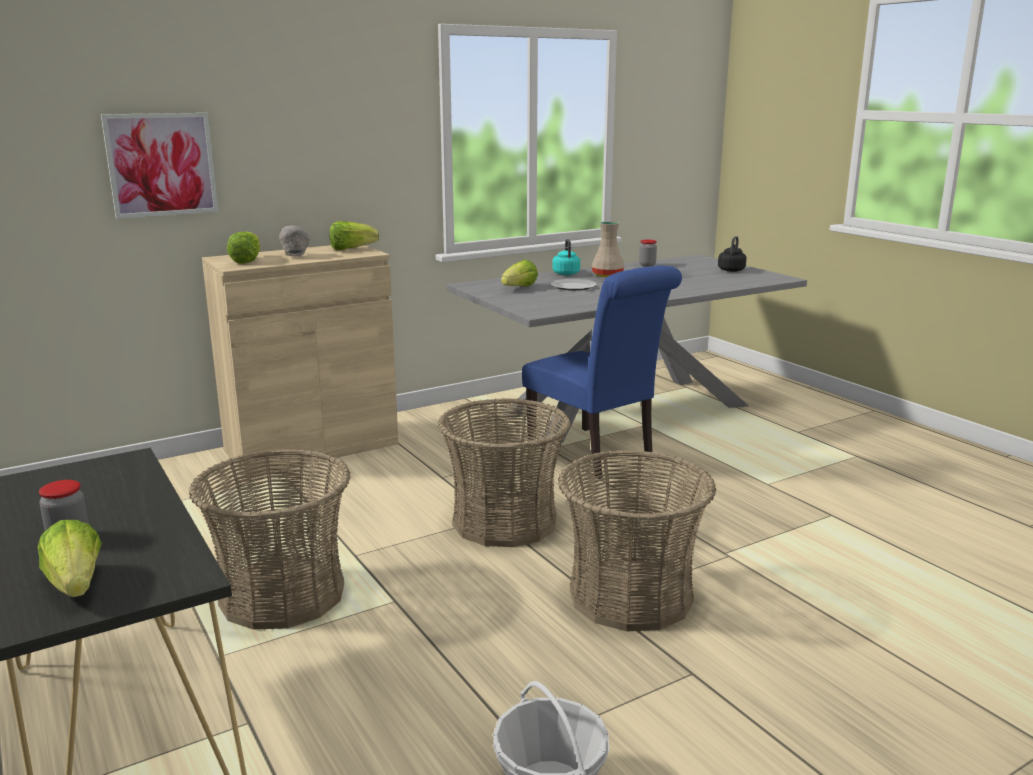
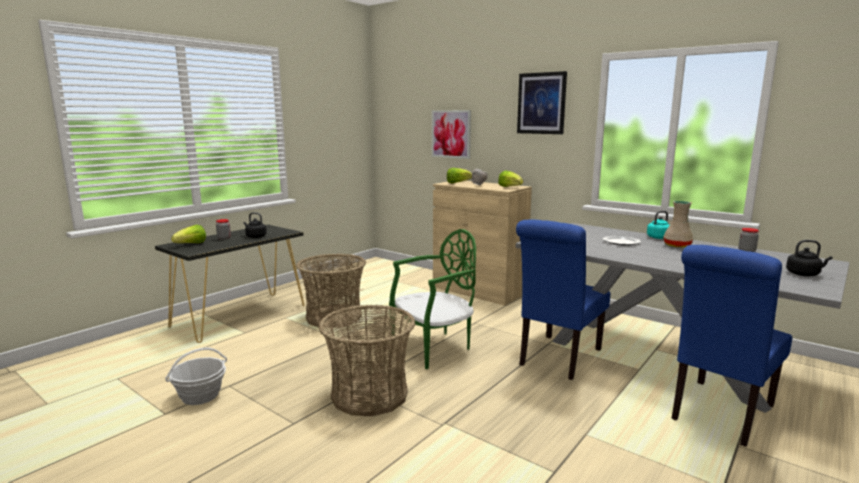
camera: 70 degrees right, 5 degrees down
(116, 498) = (255, 236): none -> black kettle
(352, 99) = (541, 103): none -> picture
(504, 521) = (434, 347): basket -> green chair
(519, 288) = (591, 233): lettuce -> none
(746, 422) = (719, 414): none -> blue chair

